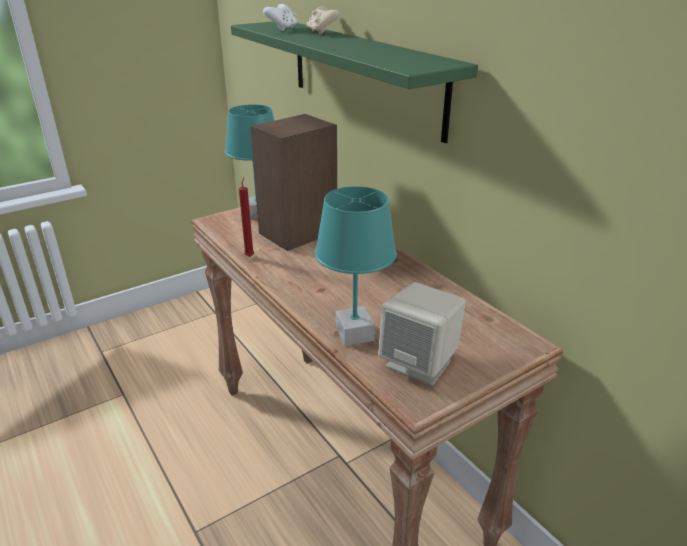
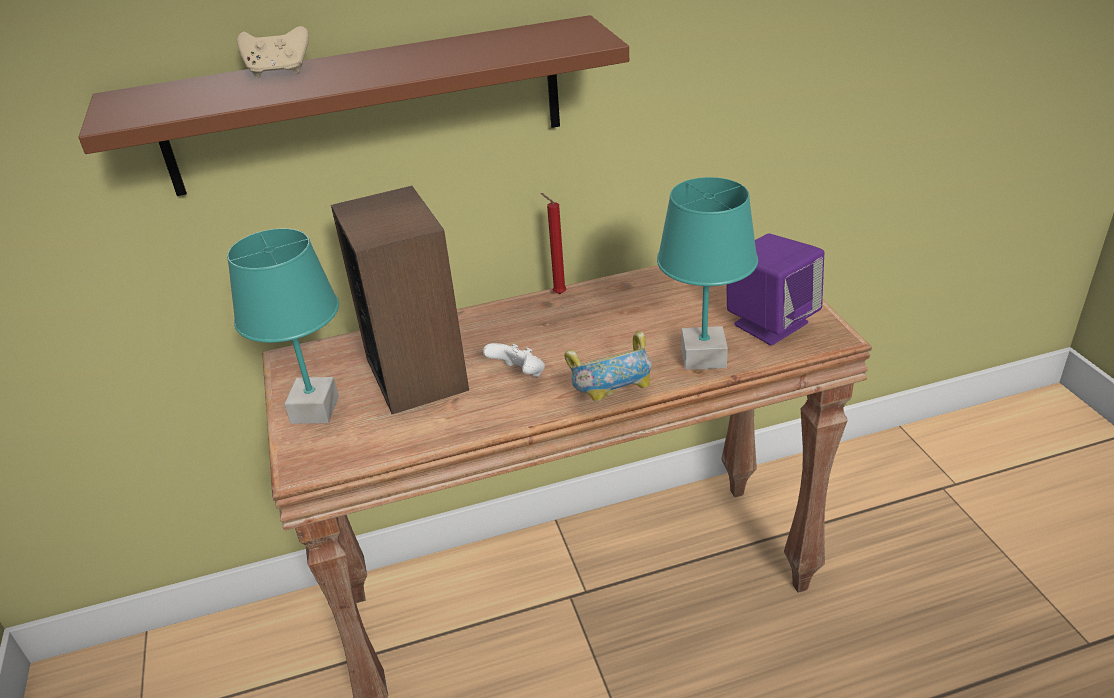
camera: 70 degrees left, 5 degrees up
(250, 256) = (463, 429): red candle -> red candle (557, 293)
(282, 29) = (206, 96): white game controller -> white game controller (519, 375)
(291, 301) = (612, 399): none -> bowl
(363, 75) = (366, 107): green shelf -> brown shelf
(419, 363) = (770, 323): beige speaker -> purple speaker

